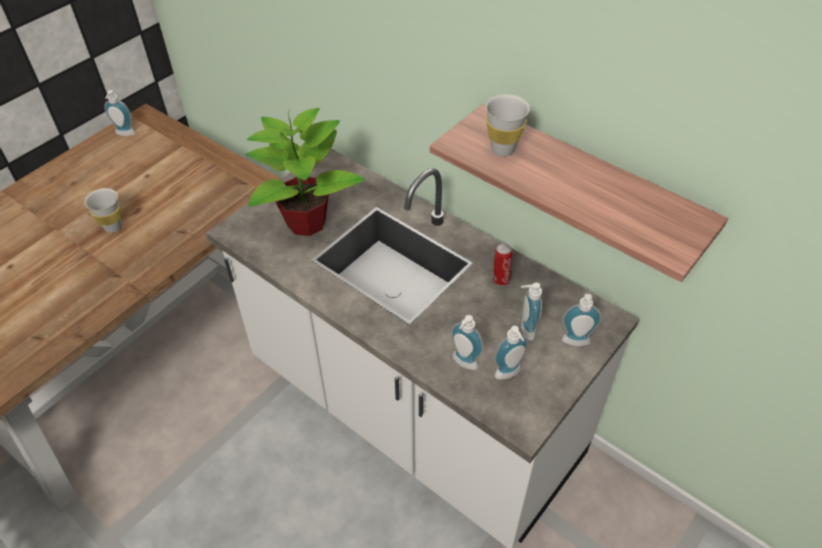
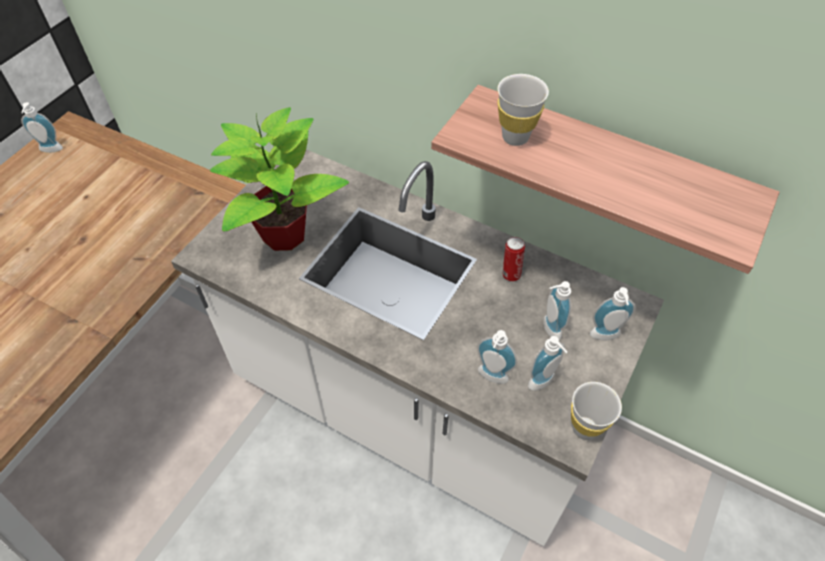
camera: 10 degrees left, 5 degrees up
(113, 227) = (57, 263): white cup -> white cup (584, 428)

